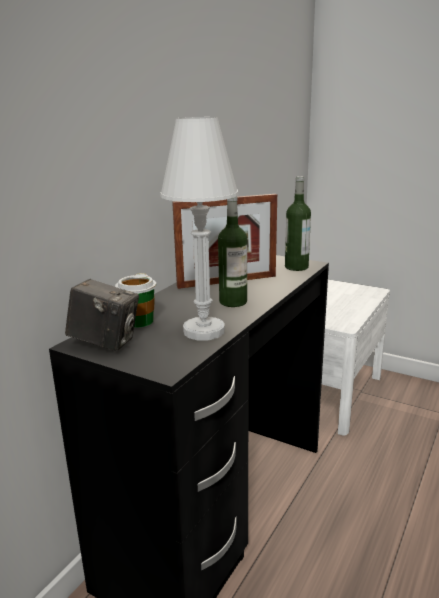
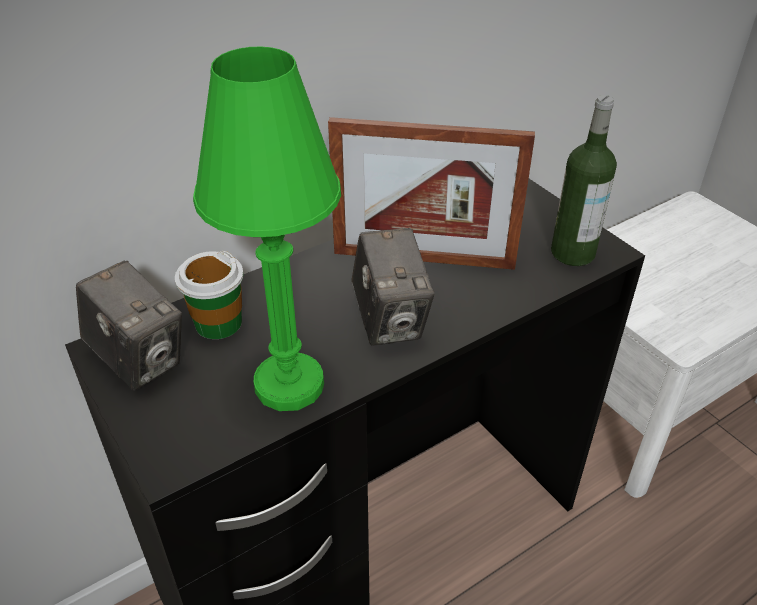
camera: 25 degrees right, 20 degrees up
(204, 331) = (289, 385): white table lamp -> green table lamp
(233, 302) = (390, 321): bottle -> camera

